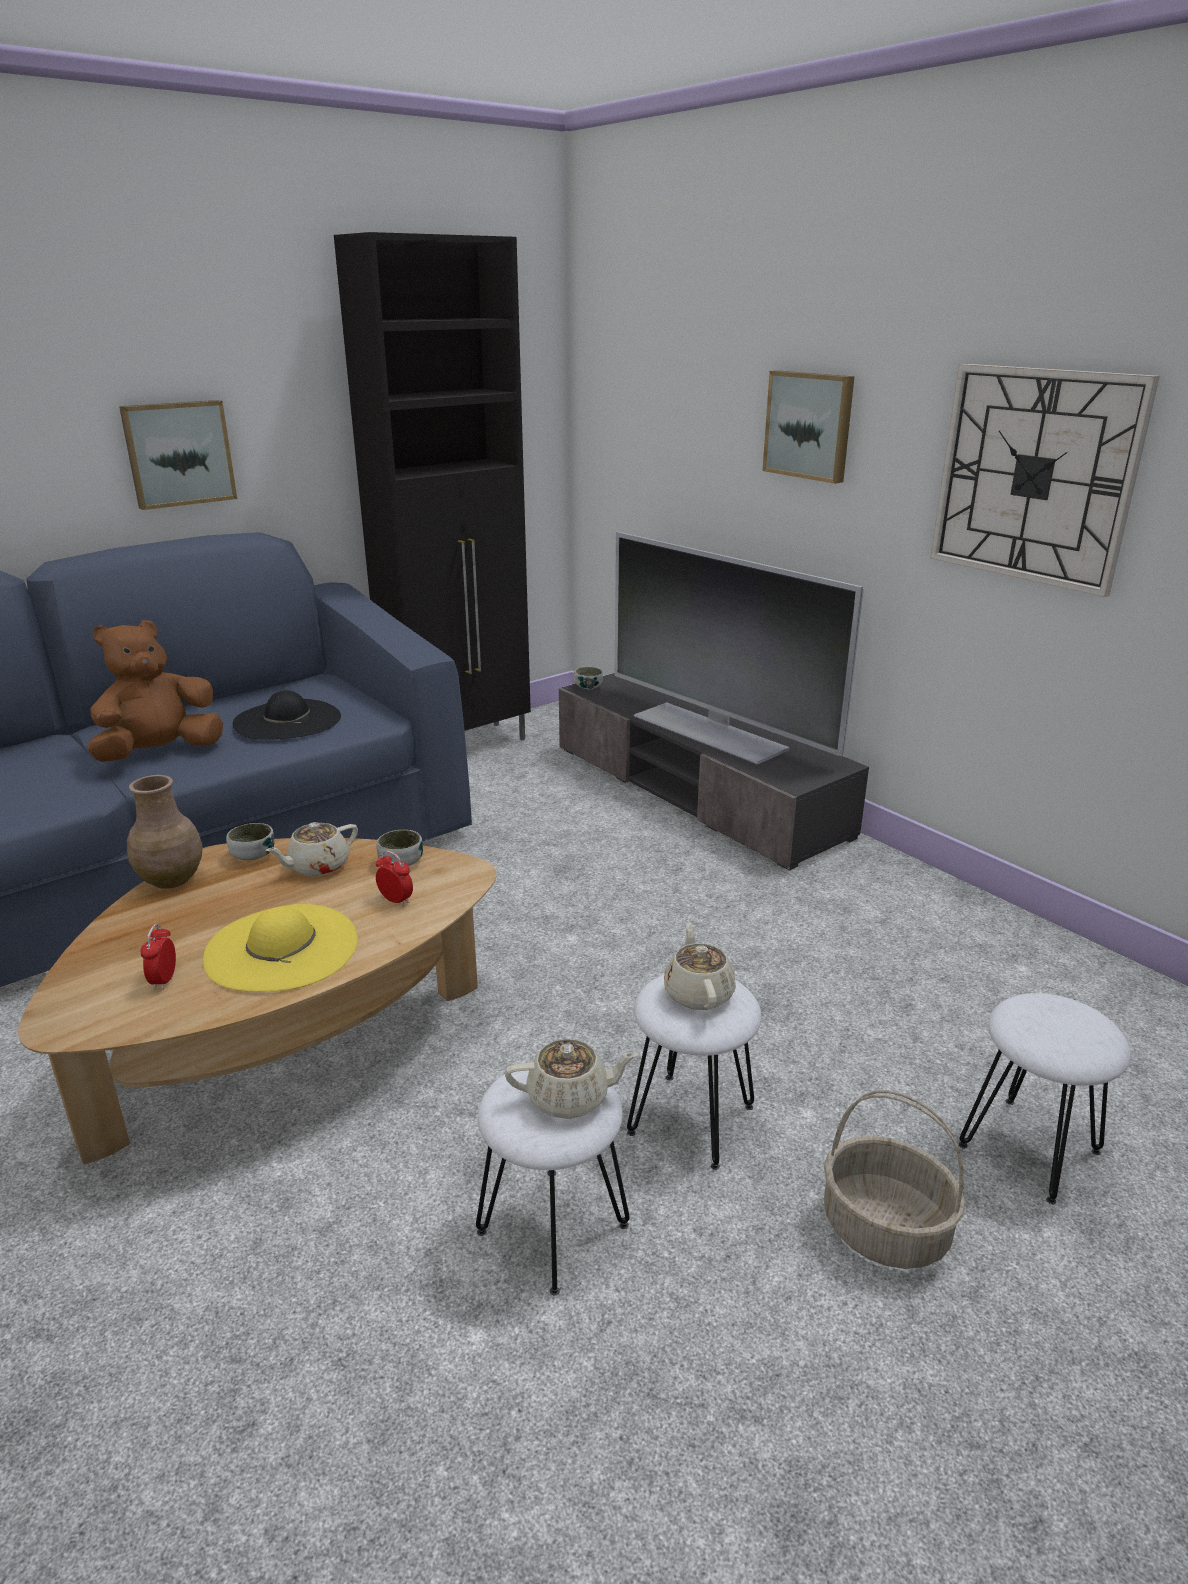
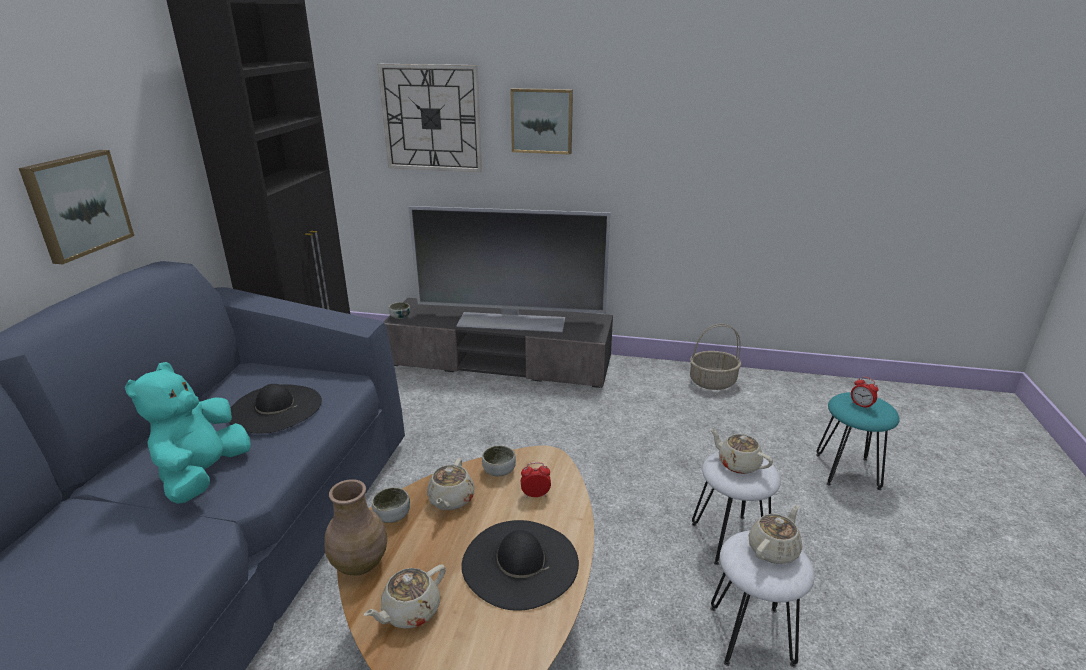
camera: 40 degrees left, 0 degrees up
(145, 934) = (410, 611): none -> beige teapot
(159, 753) = (203, 475): brown plush toy -> turquoise plush toy
(164, 980) = (481, 631): alarm clock -> alarm clock (861, 405)
(281, 948) = (520, 563): yellow hat -> black hat
(886, 1229) = (854, 538): basket -> basket (713, 382)
(1030, 1149) = (848, 471): white stool -> turquoise stool
(1034, 476) = (698, 137): wall clock -> wall clock (431, 118)

